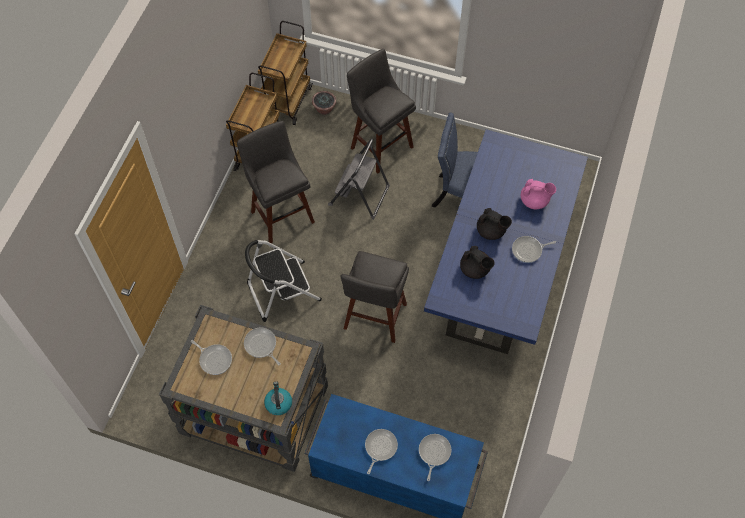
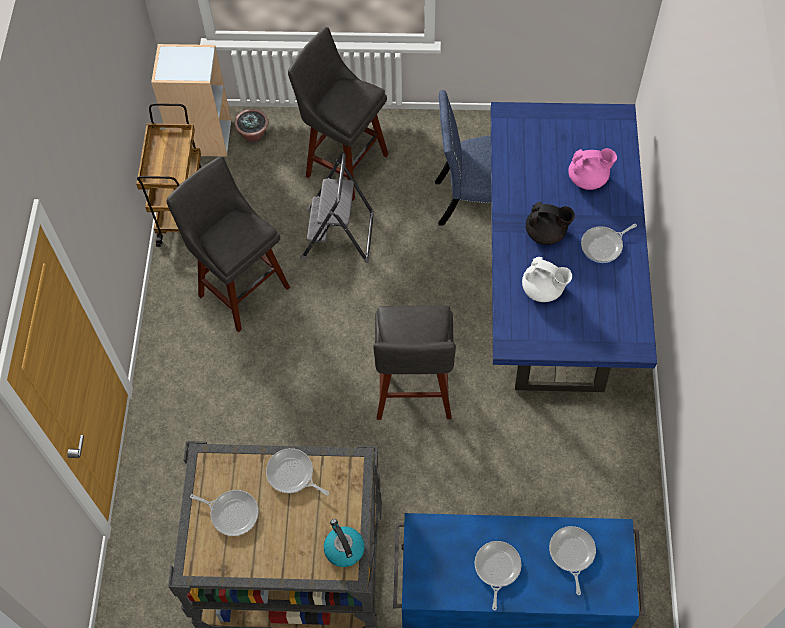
camera: 15 degrees left, 0 degrees up
(281, 291) = (275, 392): step ladder -> none
(288, 102) = (201, 137): brown cart -> bookcase
(475, 269) = (543, 289): black teapot -> white teapot

